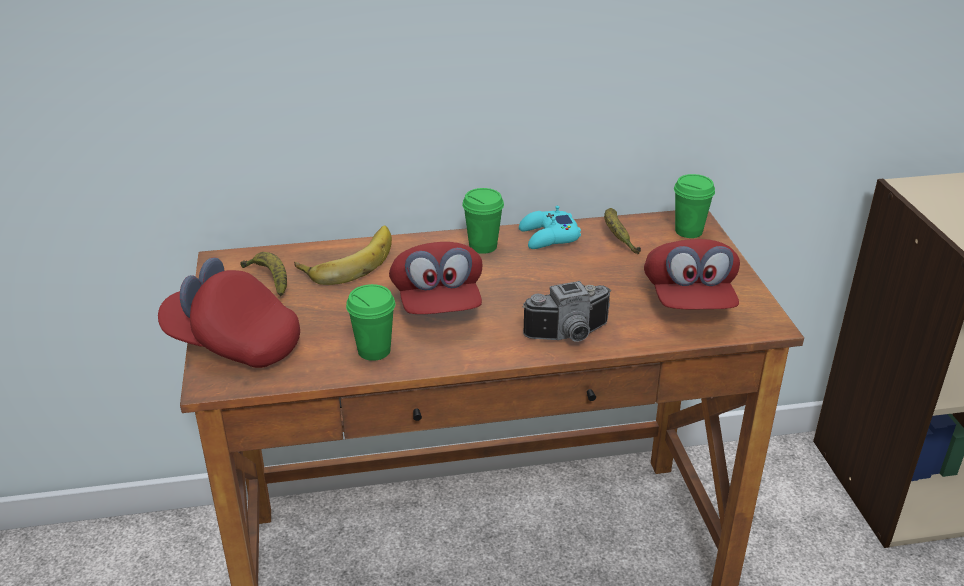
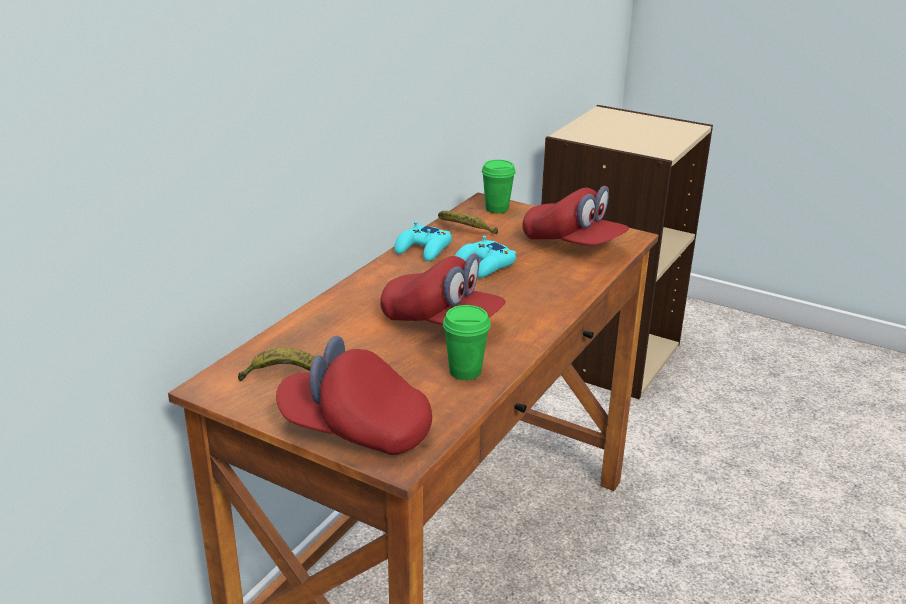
camera: 50 degrees left, 5 degrees down
(233, 343) = (355, 429): red cap -> red cap turned 45 degrees clockwise
(348, 260) = (317, 331): banana -> none
(483, 246) = (394, 275): green cup -> none
(567, 276) = (485, 265): none -> turquoise game controller
(570, 336) = (556, 295): camera -> none

